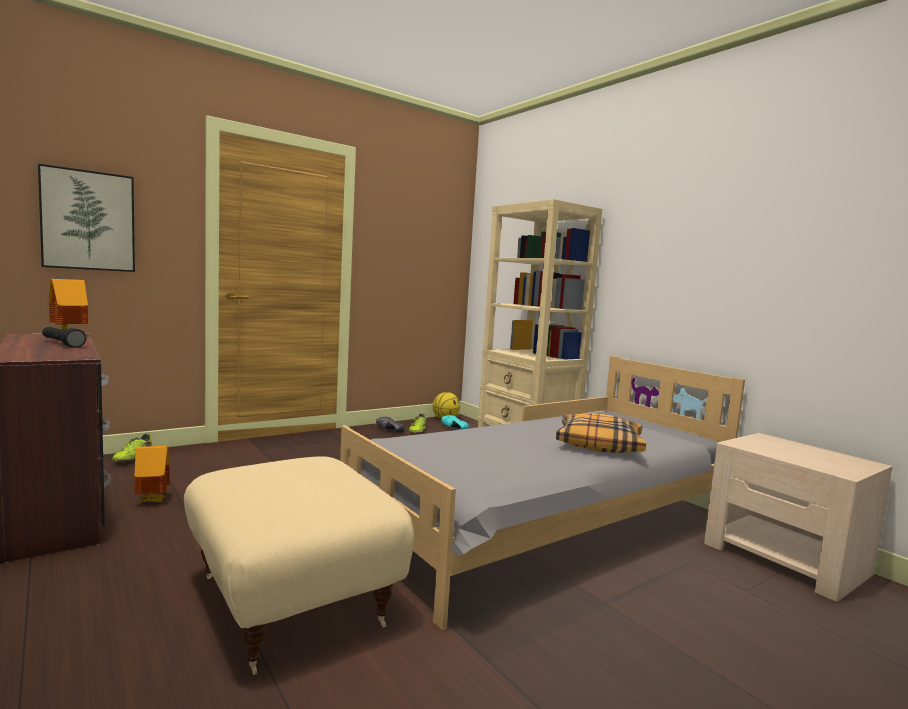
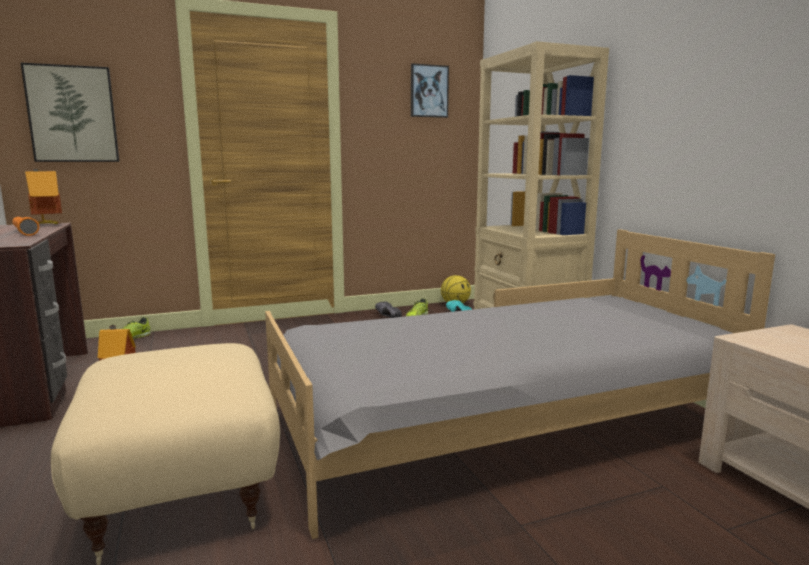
camera: 15 degrees right, 5 degrees up
(62, 344) = (24, 233): black flashlight -> orange flashlight
(429, 225) = (429, 91): none -> picture
(599, 444) = (561, 336): pillow -> none

